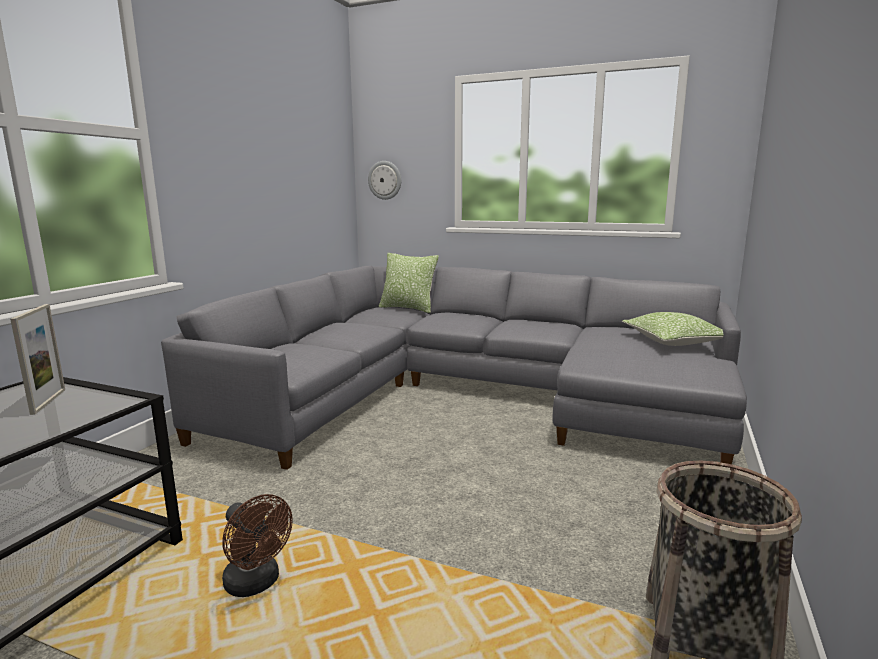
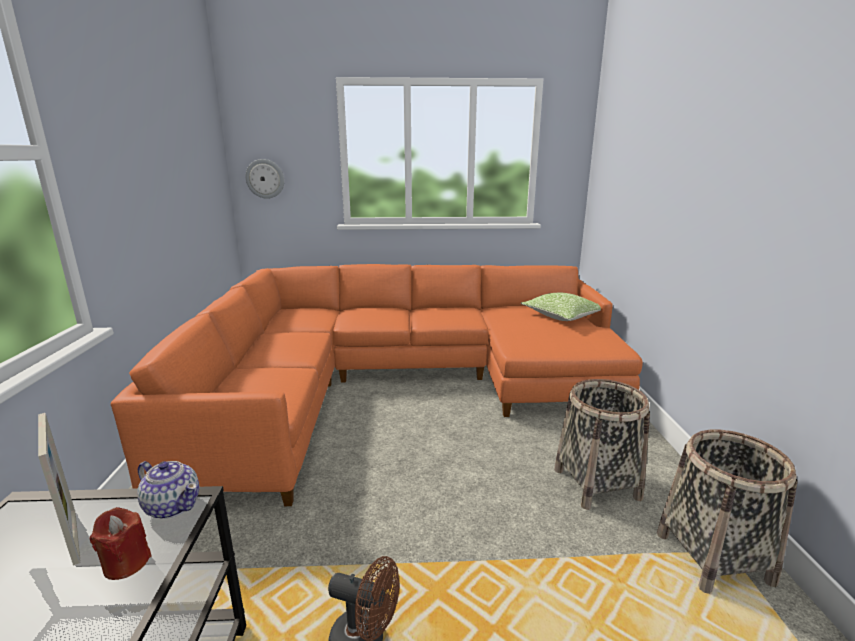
camera: 25 degrees left, 5 degrees up
(56, 420) = (126, 563): none -> red candle
(119, 398) = (173, 505): none -> teapot
(408, 308) = (317, 308): pillow -> none
(469, 395) = (399, 383): grey sofa -> orange sofa
(613, 528) = (596, 483): none -> basket

